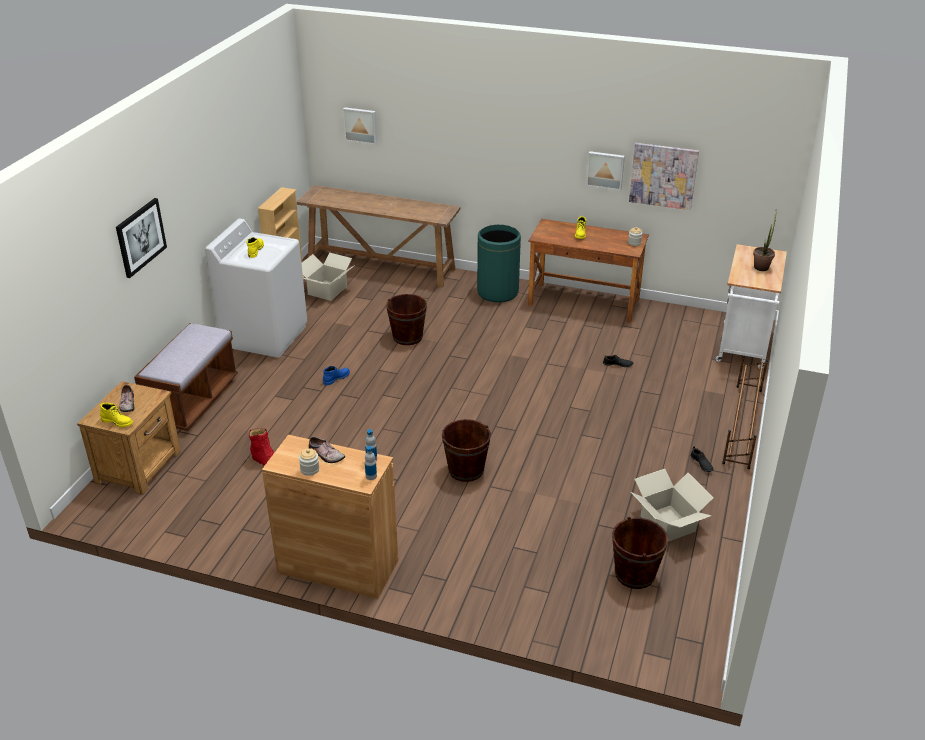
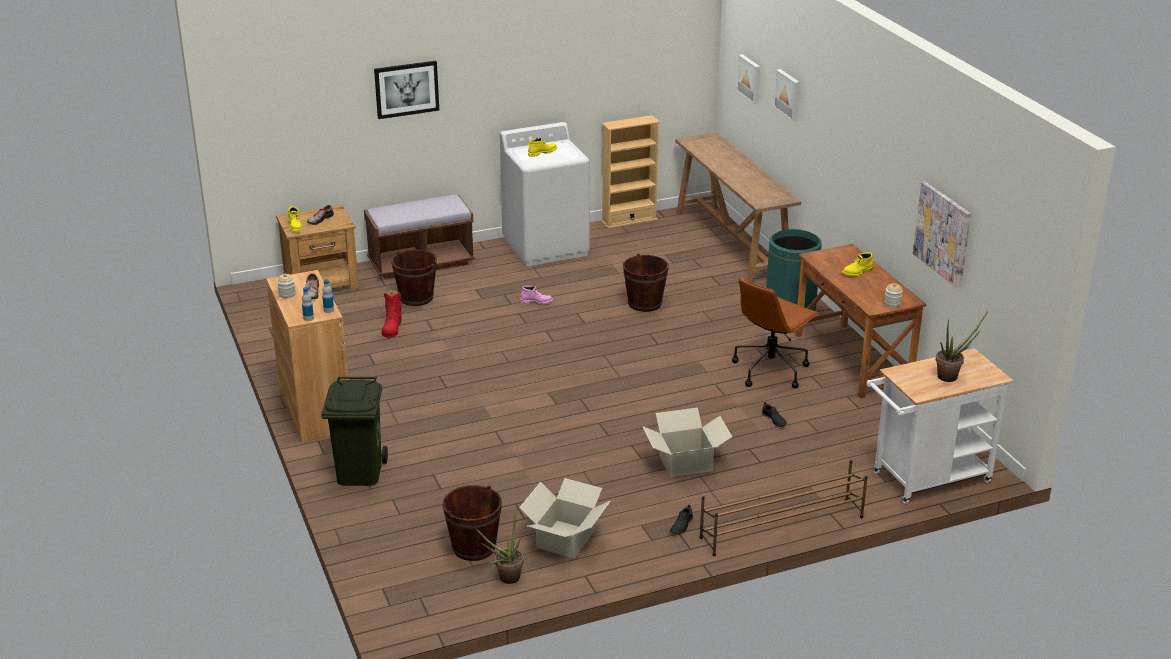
camera: 50 degrees right, 5 degrees down
(328, 290) = (653, 239): cardboard box -> cardboard box (686, 463)
(336, 378) = (536, 301): blue boot -> pink boot
(464, 587) = (358, 472): none -> green trash can
(466, 470) = (501, 411): brown bucket -> brown bucket (416, 298)
(557, 335) = (771, 370): none -> brown office chair
(605, 170) = (902, 205): picture -> picture (788, 94)
(690, 578) = (505, 579): none -> potted plant

